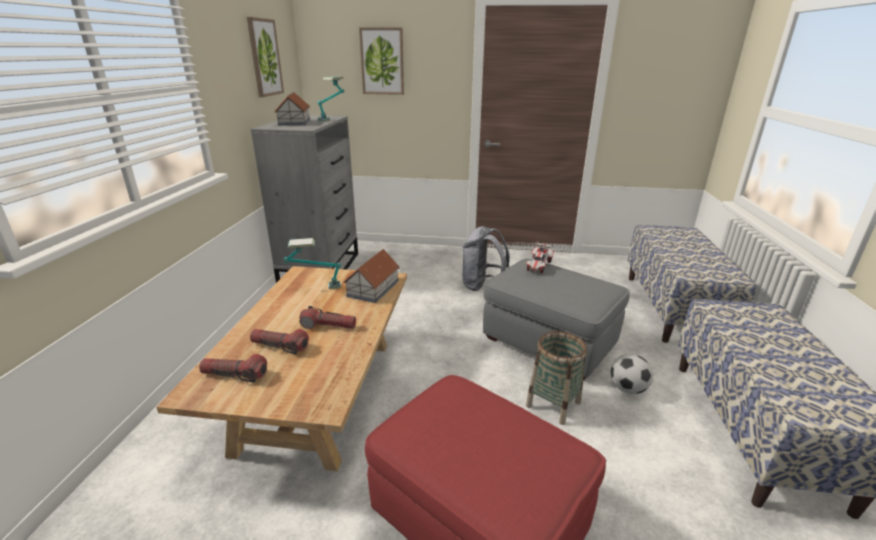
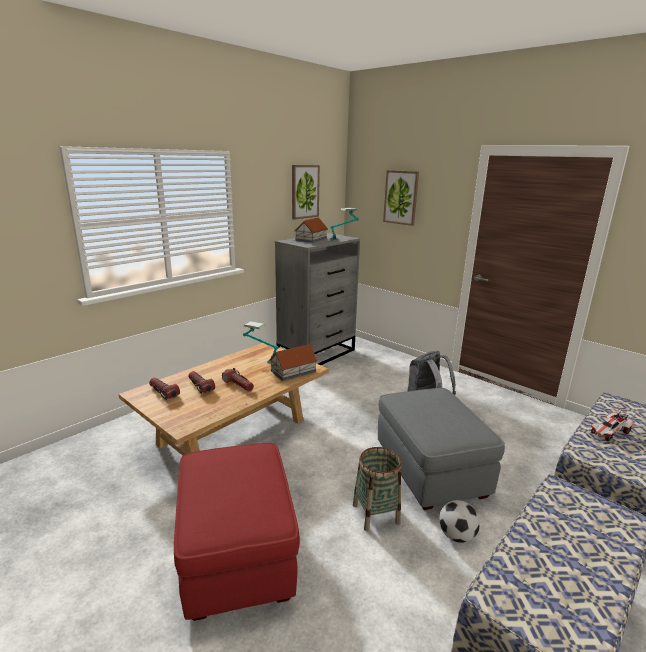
camera: 35 degrees right, 5 degrees down
(538, 266) = (439, 396): toy car -> toy car (609, 433)

